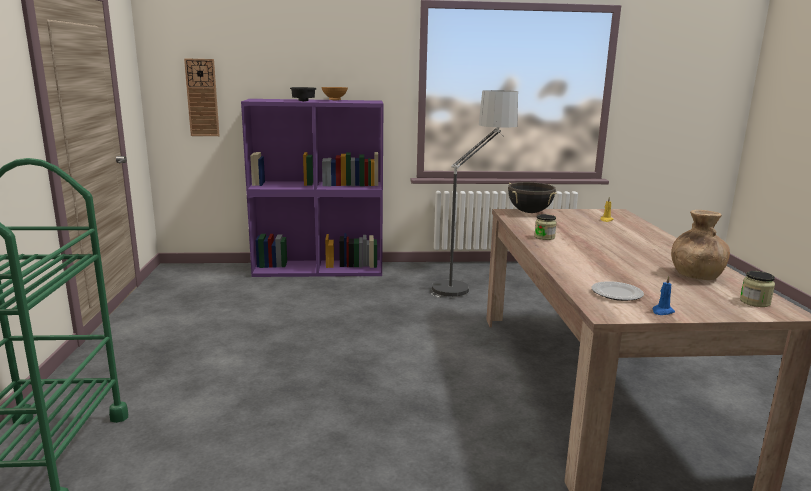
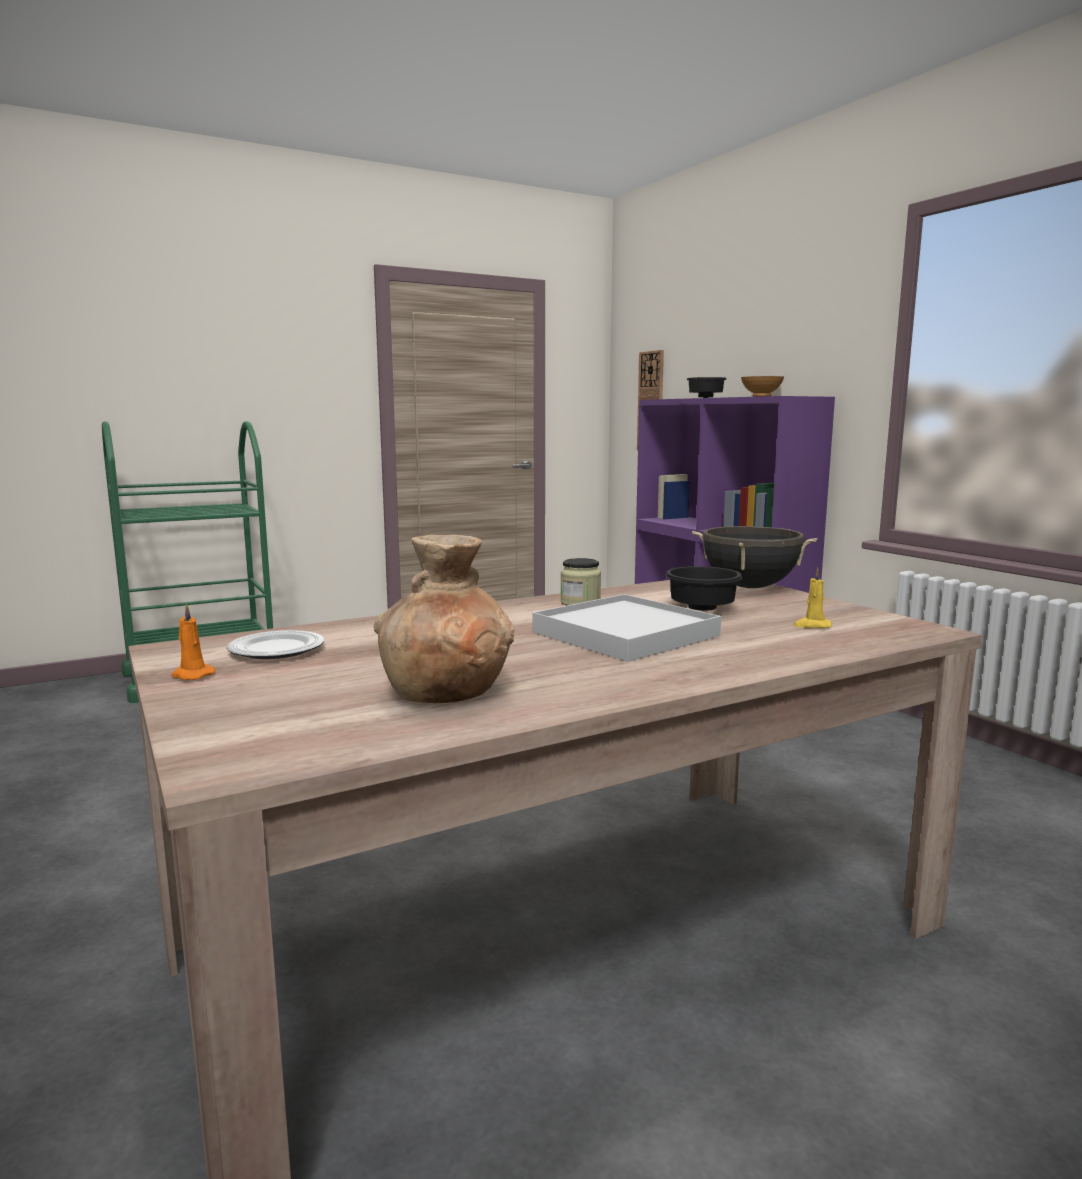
camera: 65 degrees right, 5 degrees down
(468, 283) = (852, 751): floor lamp -> none
(567, 225) = (699, 608): none -> black bowl
(609, 241) = (624, 634): none -> white tray
(662, 311) = (191, 675): blue candle -> orange candle
(755, 302) = (281, 740): jar -> none

